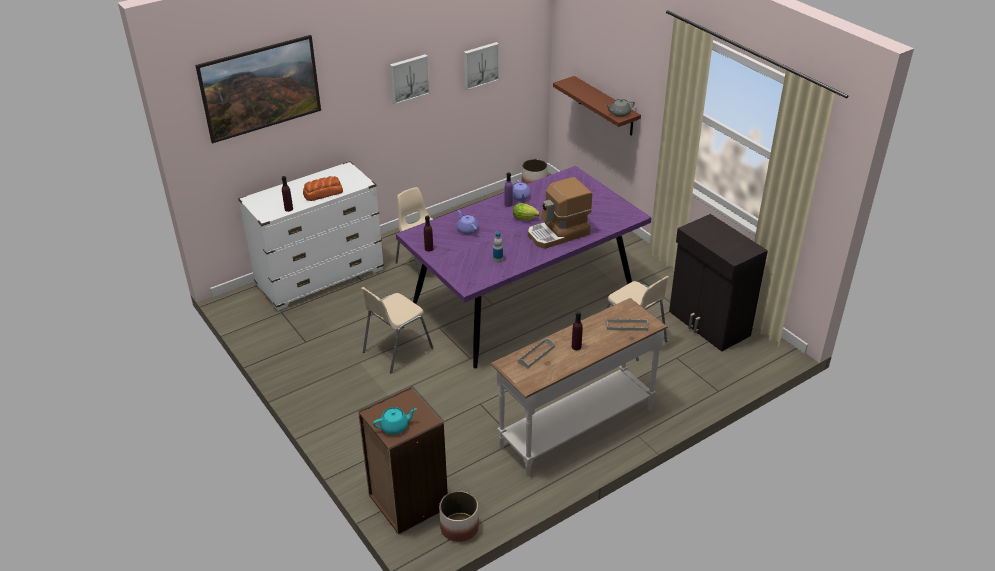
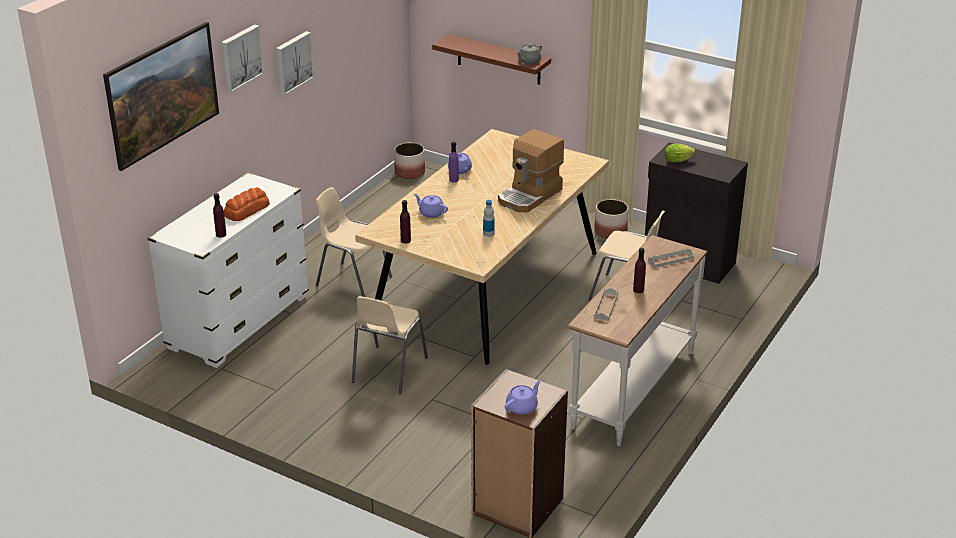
camera: 25 degrees left, 5 degrees down
(395, 426) = (522, 407): turquoise teapot -> purple teapot
(459, 527) = (588, 512): planter -> planter (610, 231)
(480, 65) = (352, 37): picture -> picture (240, 57)
(523, 300) = (487, 287): purple dining table -> beige dining table
(526, 219) = (484, 189): lettuce -> lettuce (679, 161)

